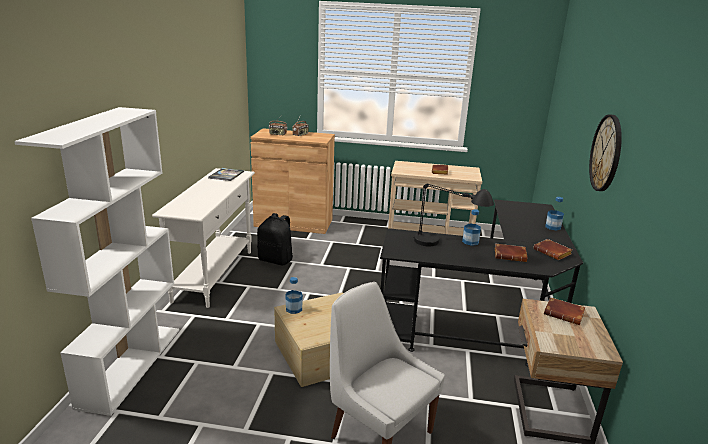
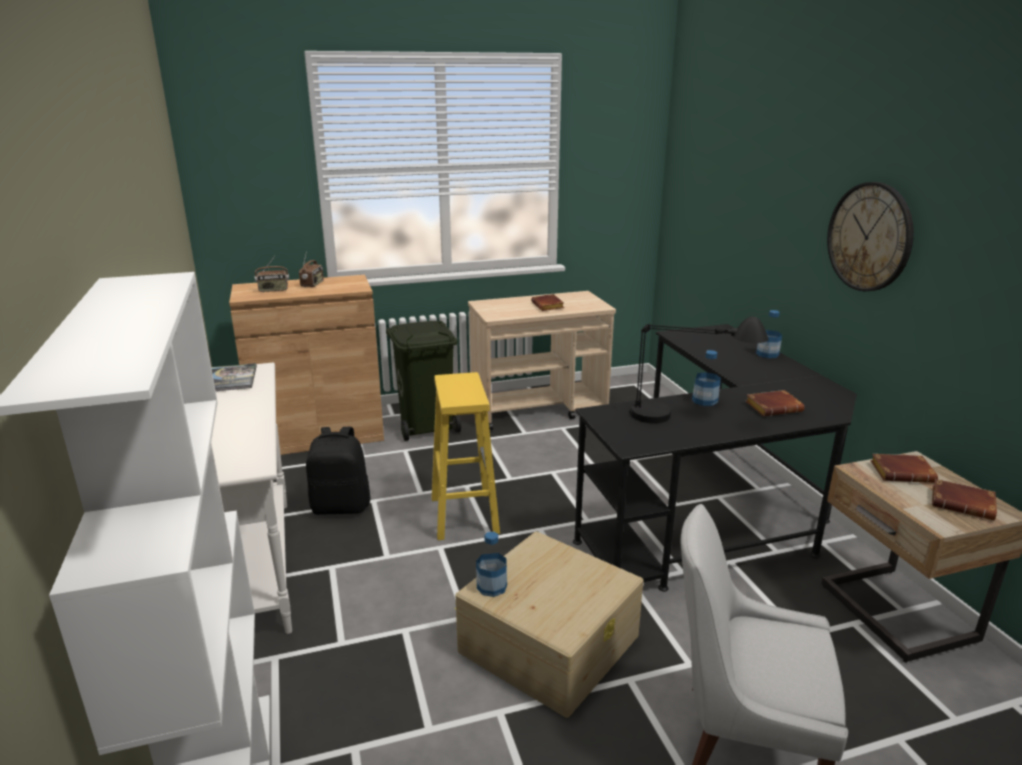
camera: 25 degrees left, 0 degrees up
(334, 281) = (463, 514): none -> yellow stool
(355, 232) = (427, 426): none -> green trash can
(553, 252) = (812, 389): brown book -> brown book (963, 504)

